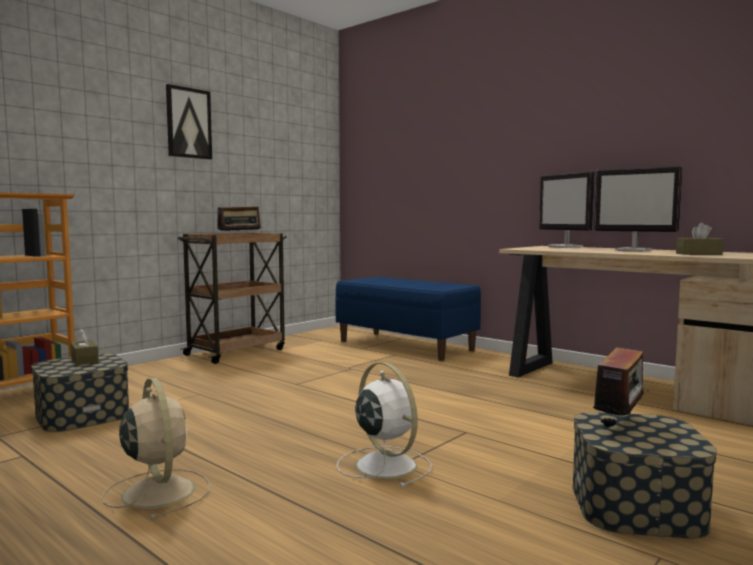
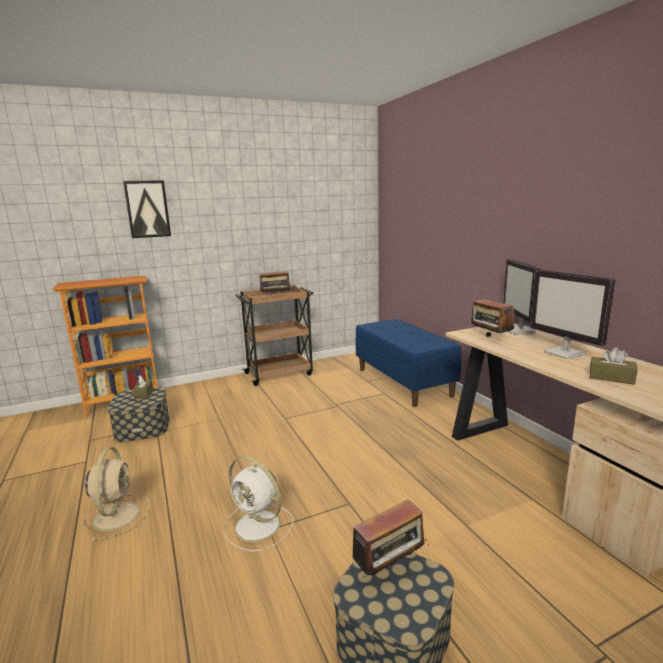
camera: 25 degrees right, 10 degrees up
(188, 123) = (241, 210): picture -> picture (147, 209)
(384, 465) = (259, 526): white fan -> white fan turned 135 degrees clockwise
(552, 249) = (490, 339): none -> radio

